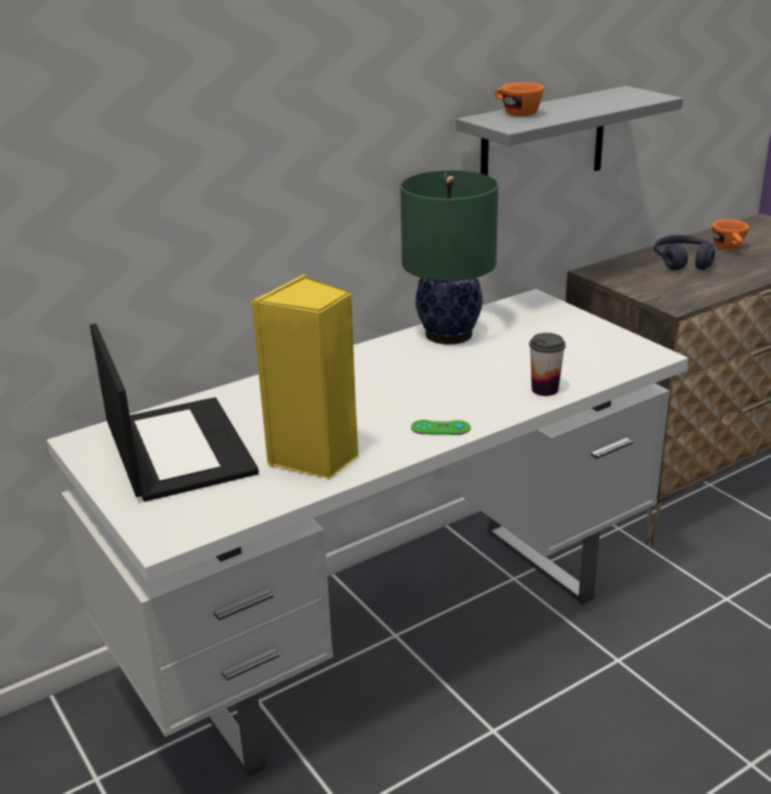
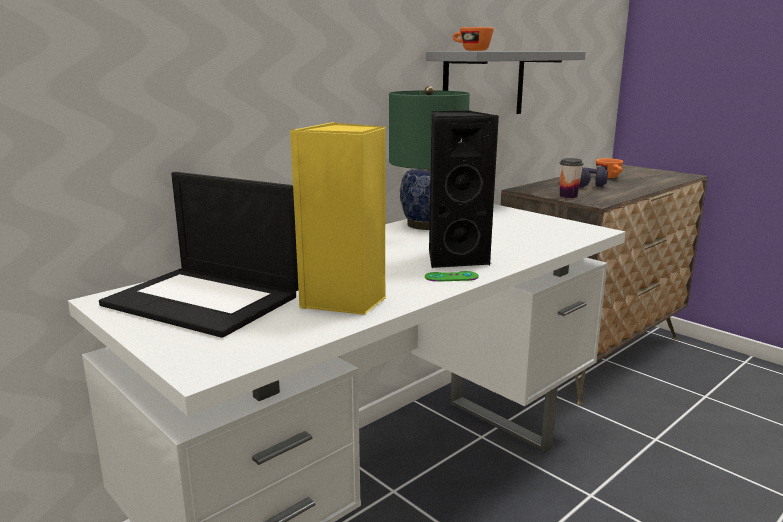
camera: 10 degrees left, 10 degrees down
(177, 448) = (205, 300): laptop -> laptop turned 150 degrees clockwise
(457, 397) = (455, 258): none -> black speaker
(544, 389) = (526, 251): cup -> cup (568, 196)

